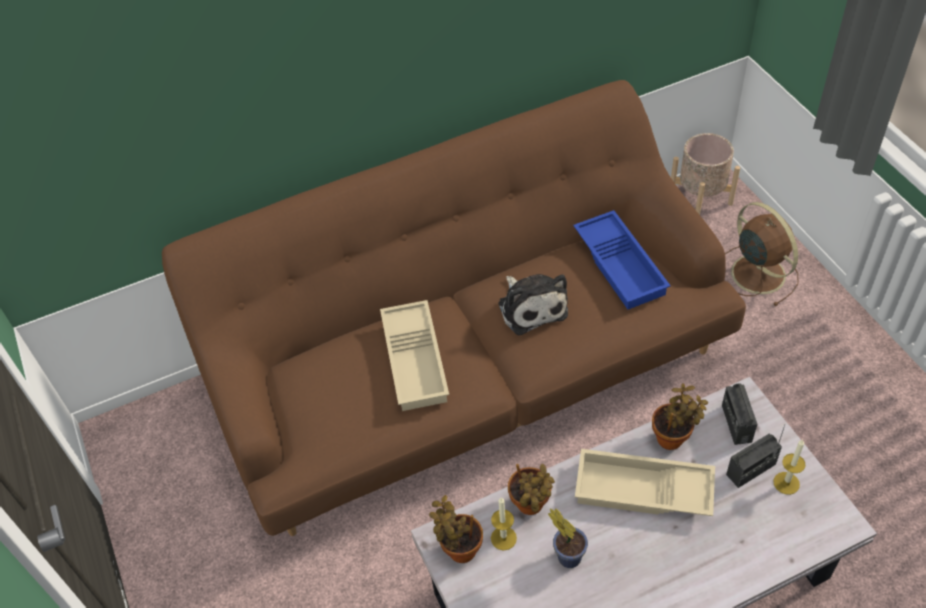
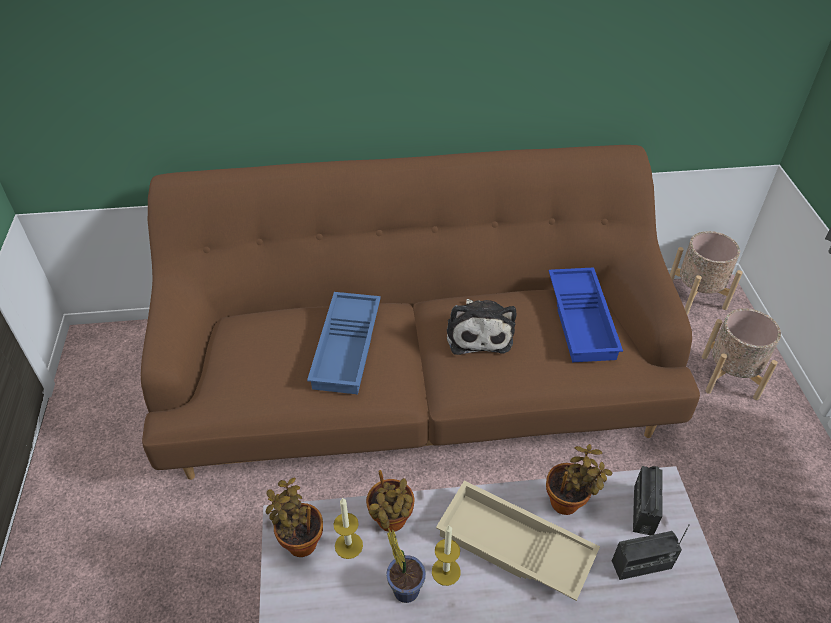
camera: 15 degrees right, 5 degrees down
(417, 360) = (348, 348): beige tray -> blue tray
(756, 272) = (729, 377): brown fan -> beige planter
(786, 483) = (676, 593): candle -> candle (446, 571)

